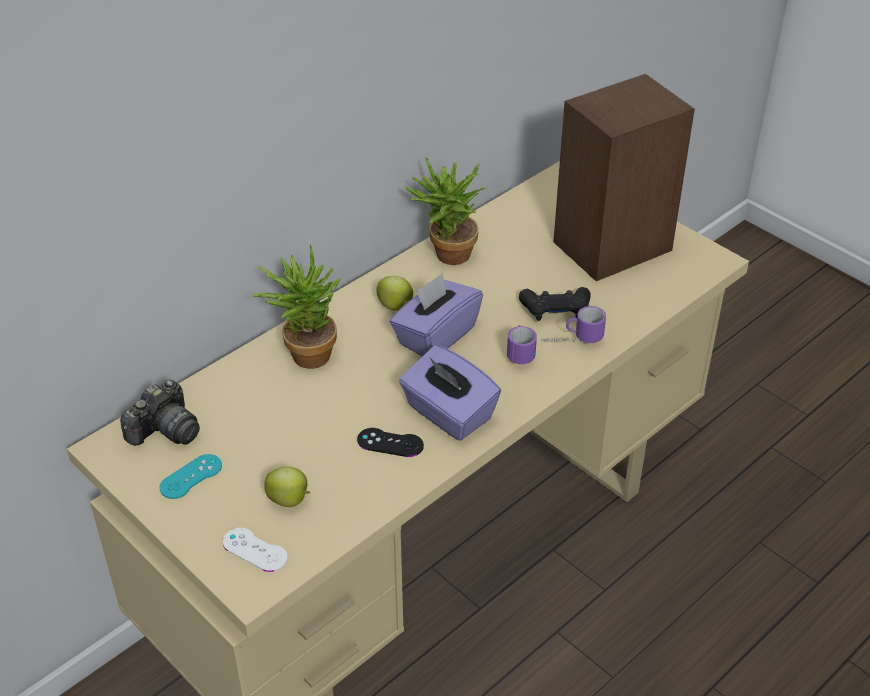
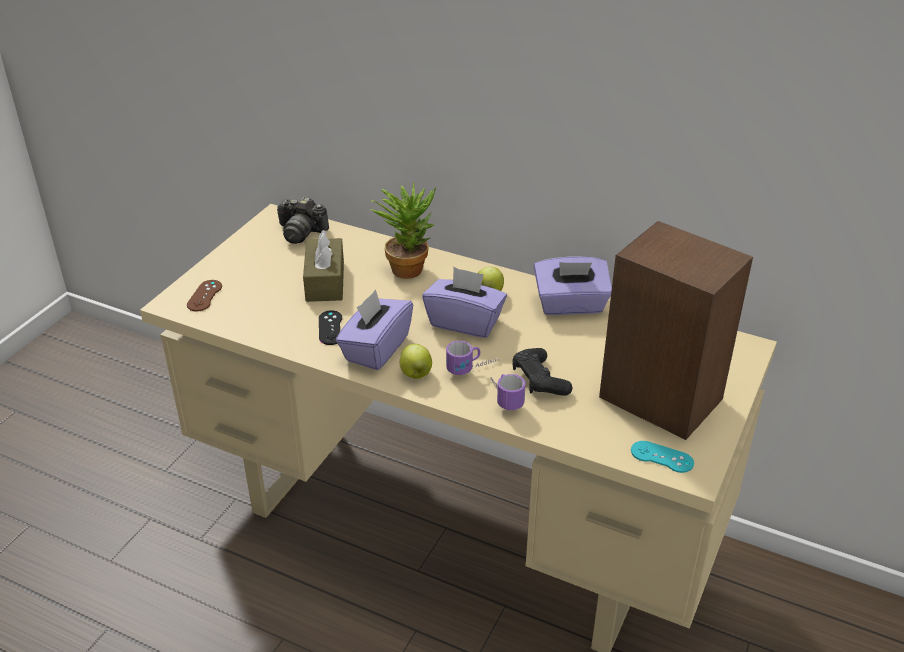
camera: 70 degrees right, 5 degrees down
(191, 477) = (262, 253): turquoise game controller -> turquoise game controller (662, 457)
(255, 550) = (204, 296): white game controller -> brown game controller
(290, 500) = (255, 298): apple -> apple (416, 374)
(292, 429) = (325, 281): none -> brown tissue box
(446, 256) = (570, 305): potted plant -> purple tissue box

